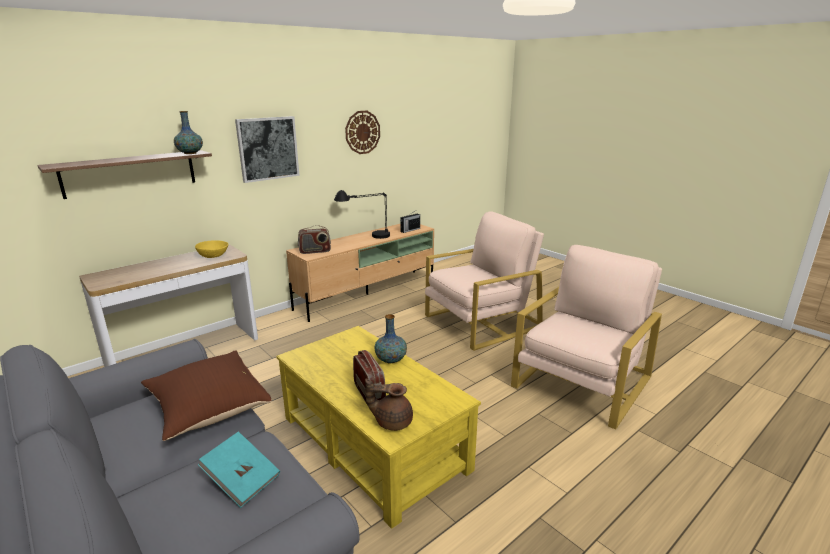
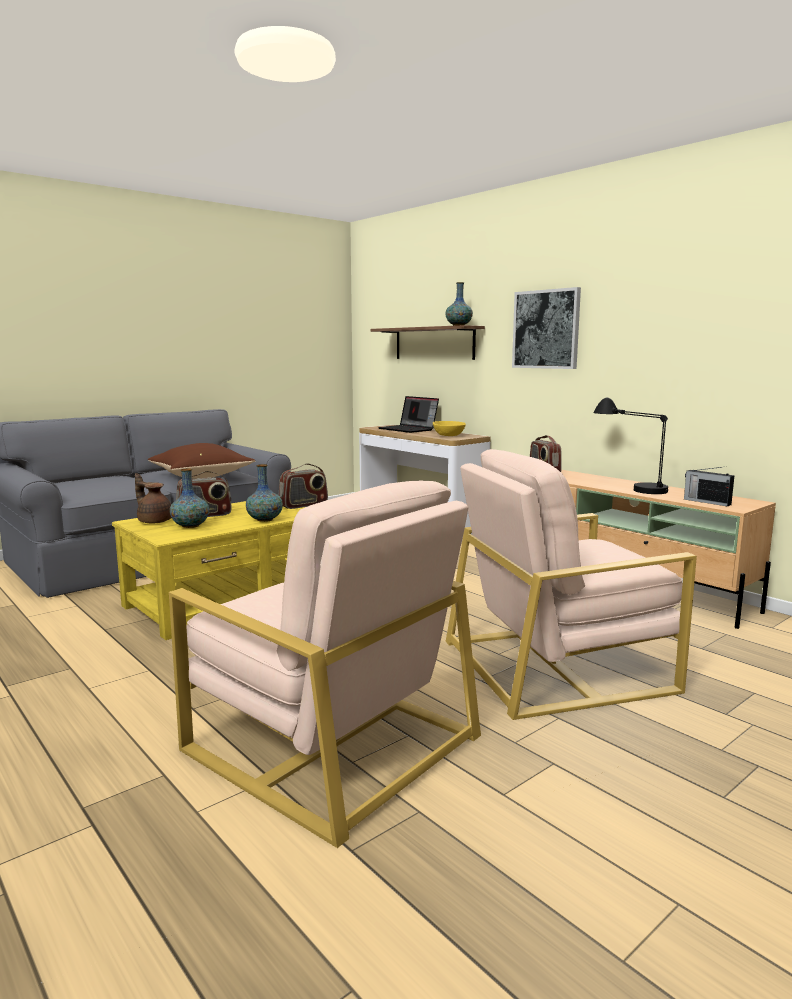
camera: 90 degrees right, 10 degrees down
(145, 269) = (409, 429): none -> laptop
(242, 480) = (110, 485): turquoise book -> none
(337, 346) = (303, 505): none -> radio
(362, 132) = (690, 313): wall clock -> none
(392, 421) = (154, 521): brown teapot -> brown teapot turned 60 degrees counterclockwise
(412, 395) = (190, 526): none -> vase
(481, 322) = (558, 664): beige armchair -> beige armchair turned 105 degrees clockwise

